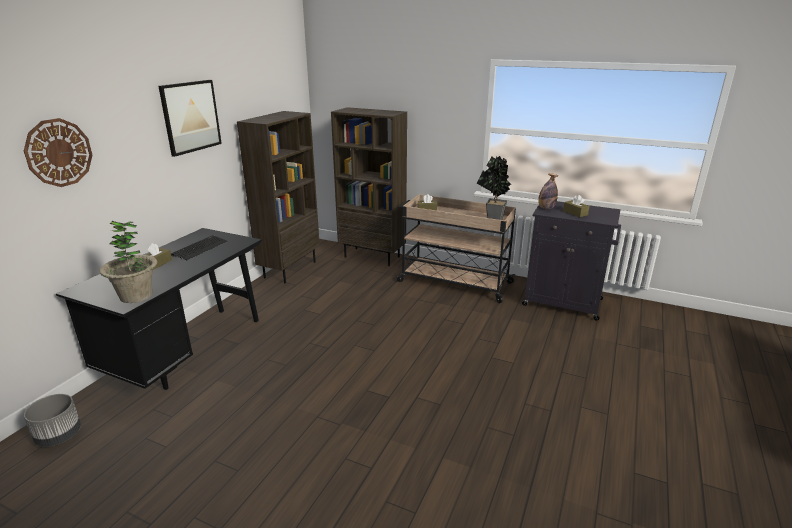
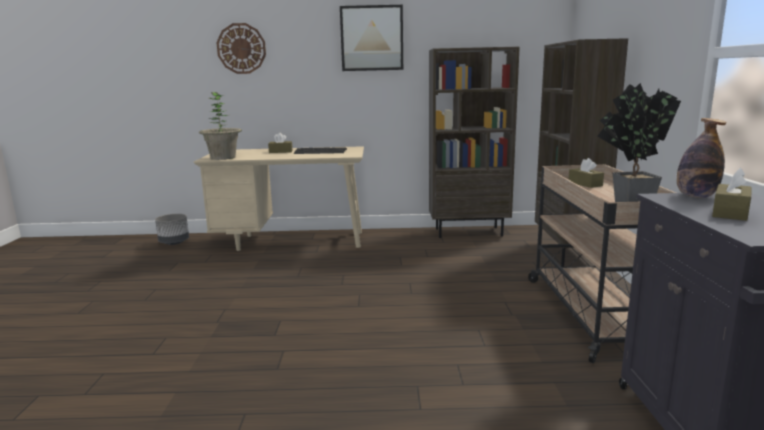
camera: 65 degrees right, 10 degrees down
(188, 351) = (291, 241): black desk -> beige desk

